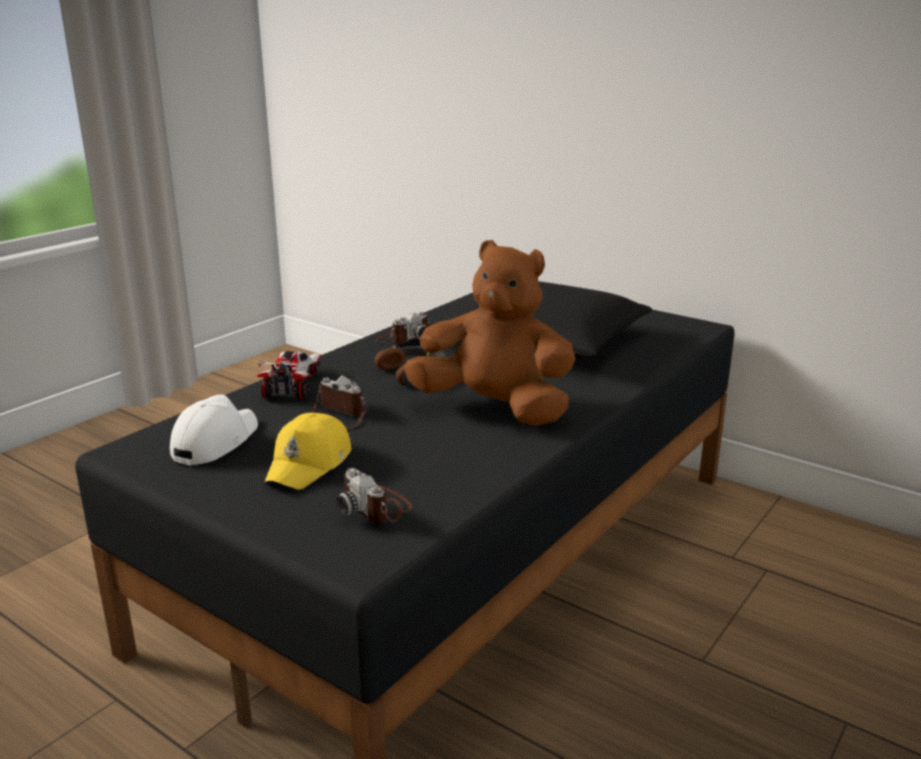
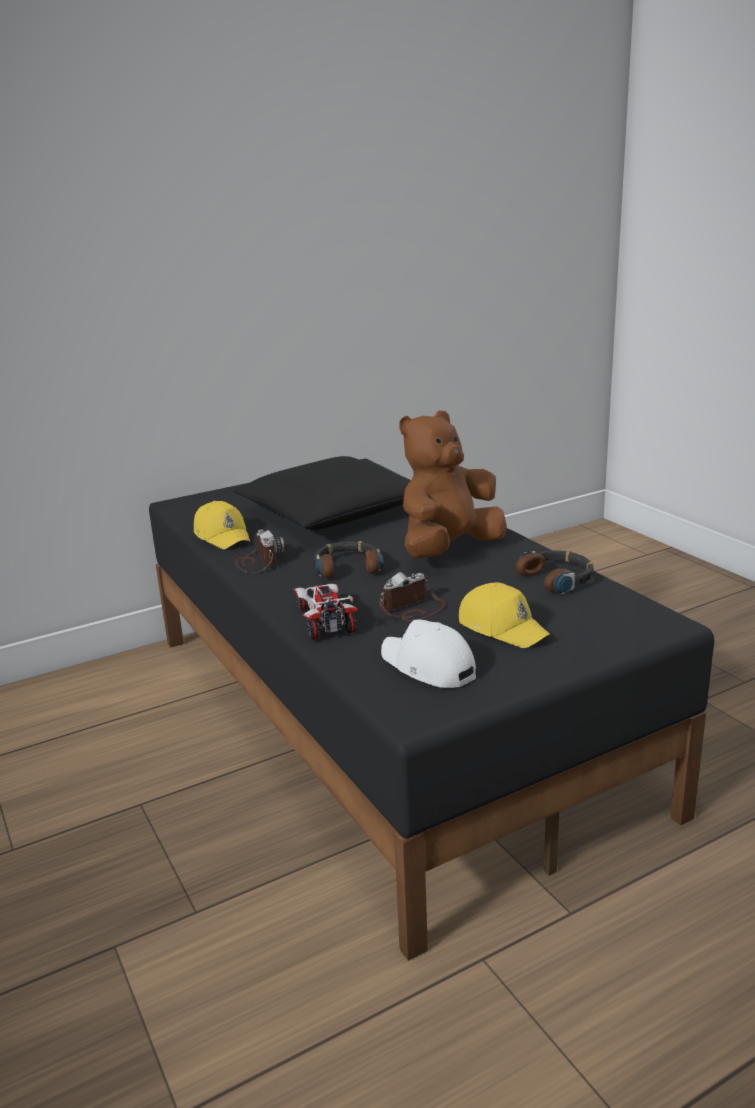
camera: 65 degrees left, 0 degrees up
(292, 385) = (324, 621): toy car -> toy car turned 45 degrees clockwise
(376, 507) = (590, 610): camera -> none
(451, 315) = (223, 536): none -> yellow cap
(455, 477) = (558, 578): none -> headphones

